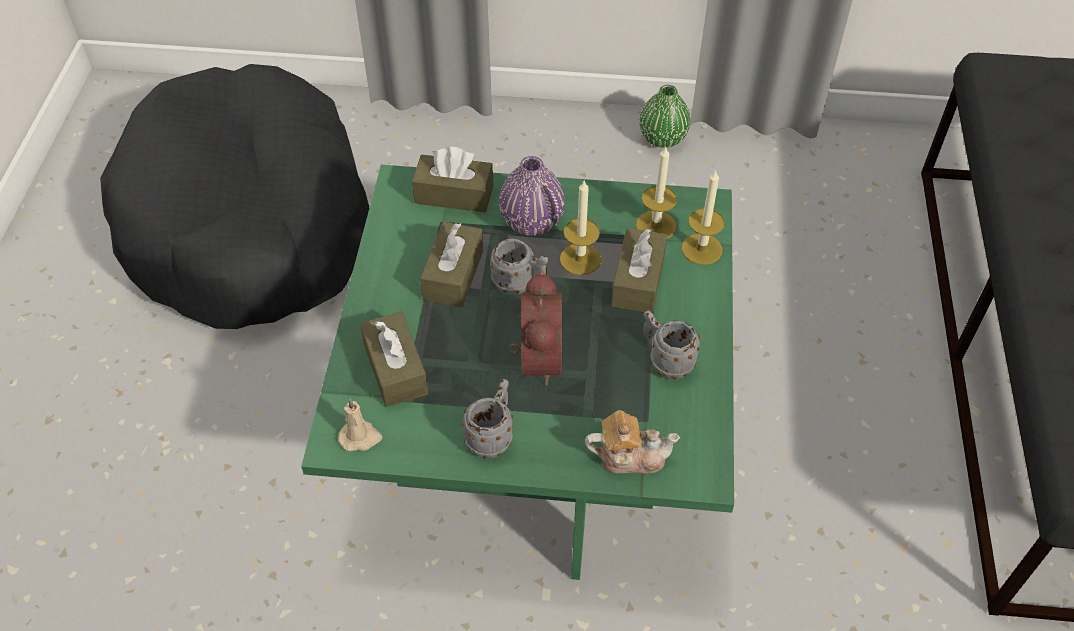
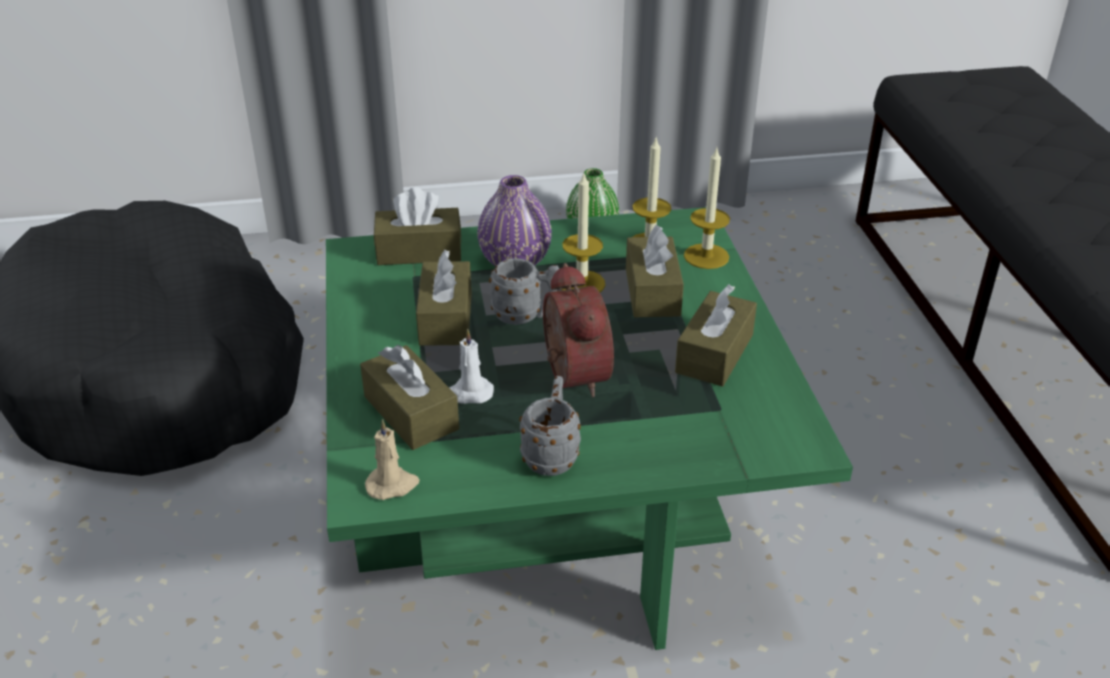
camera: 15 degrees left, 15 degrees down
(447, 359) = (469, 393): none -> white candle
(630, 456) = (717, 444): teapot -> none
(665, 361) = (714, 353): grey mug -> brown tissue box

